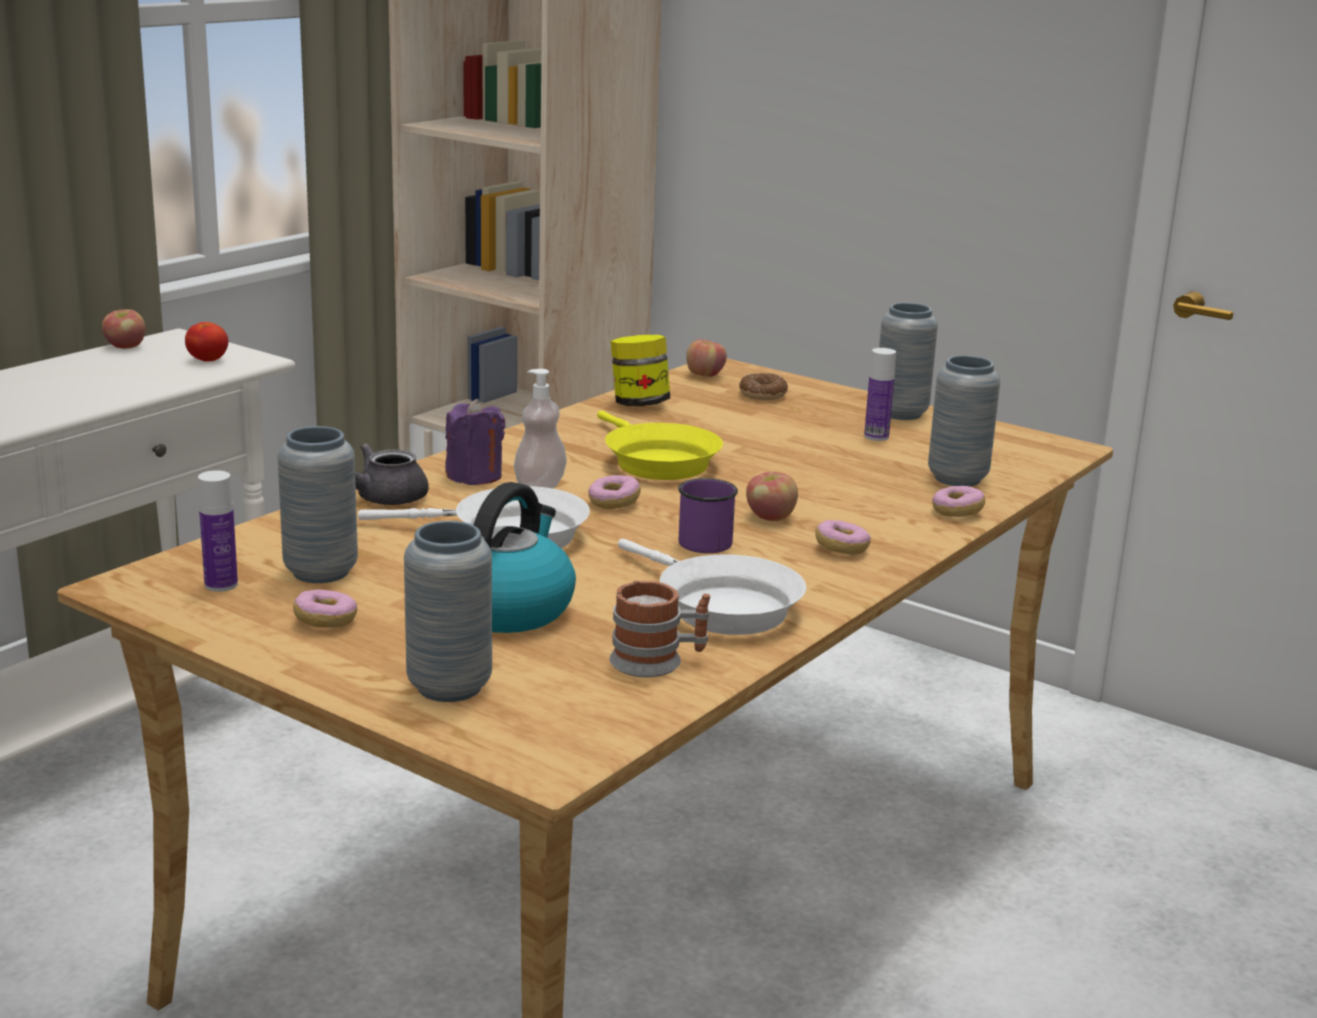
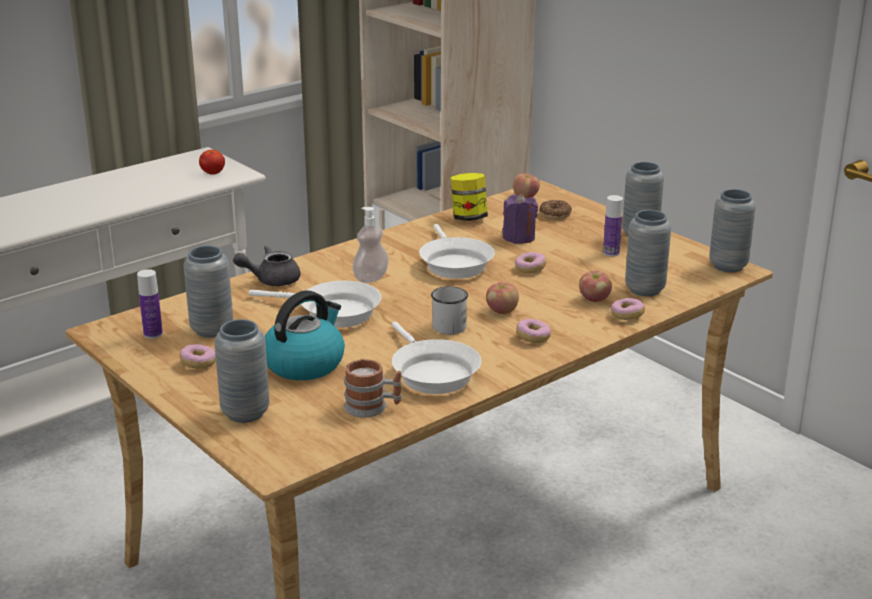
camera: 15 degrees right, 5 degrees up
(125, 347) = (169, 160): apple -> apple (594, 299)
(474, 476) = (335, 268): purple candle -> purple candle (519, 238)
(614, 503) = (409, 293): donut -> donut (530, 269)
(656, 461) = (454, 264): yellow frying pan -> white frying pan
(701, 540) = (448, 324): purple mug -> white mug
(1049, 444) = (728, 266): none -> grey vase

